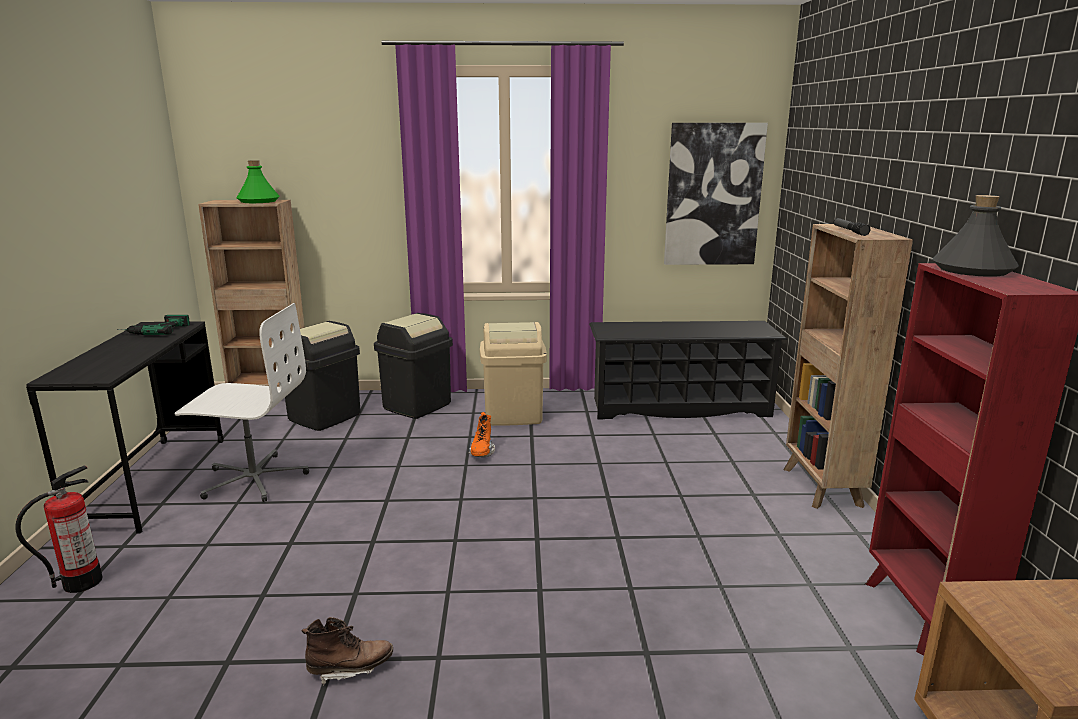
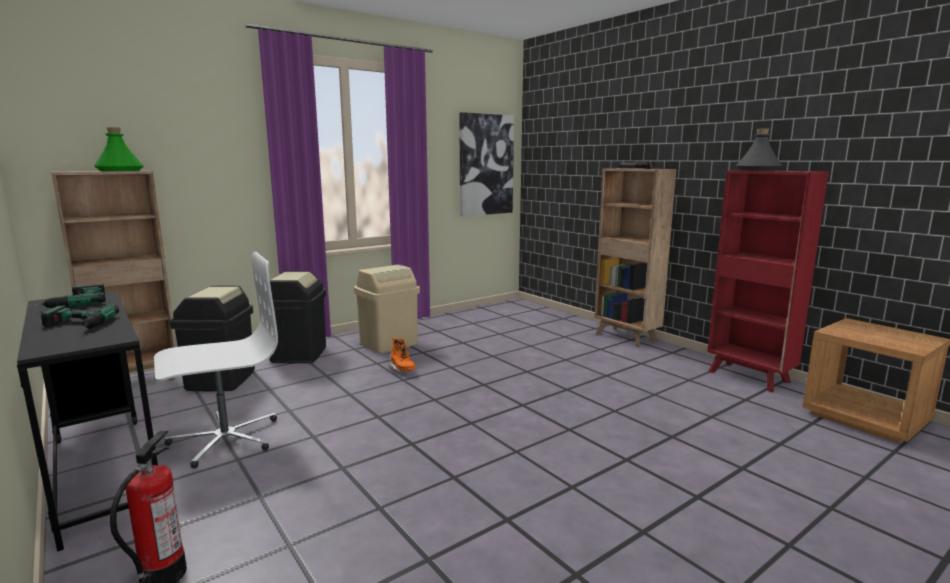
camera: 35 degrees left, 5 degrees down
(108, 357) = (73, 326): none -> power drill
(350, 669) = (529, 518): brown boot -> none
(679, 407) = (491, 317): black shoe rack -> none

